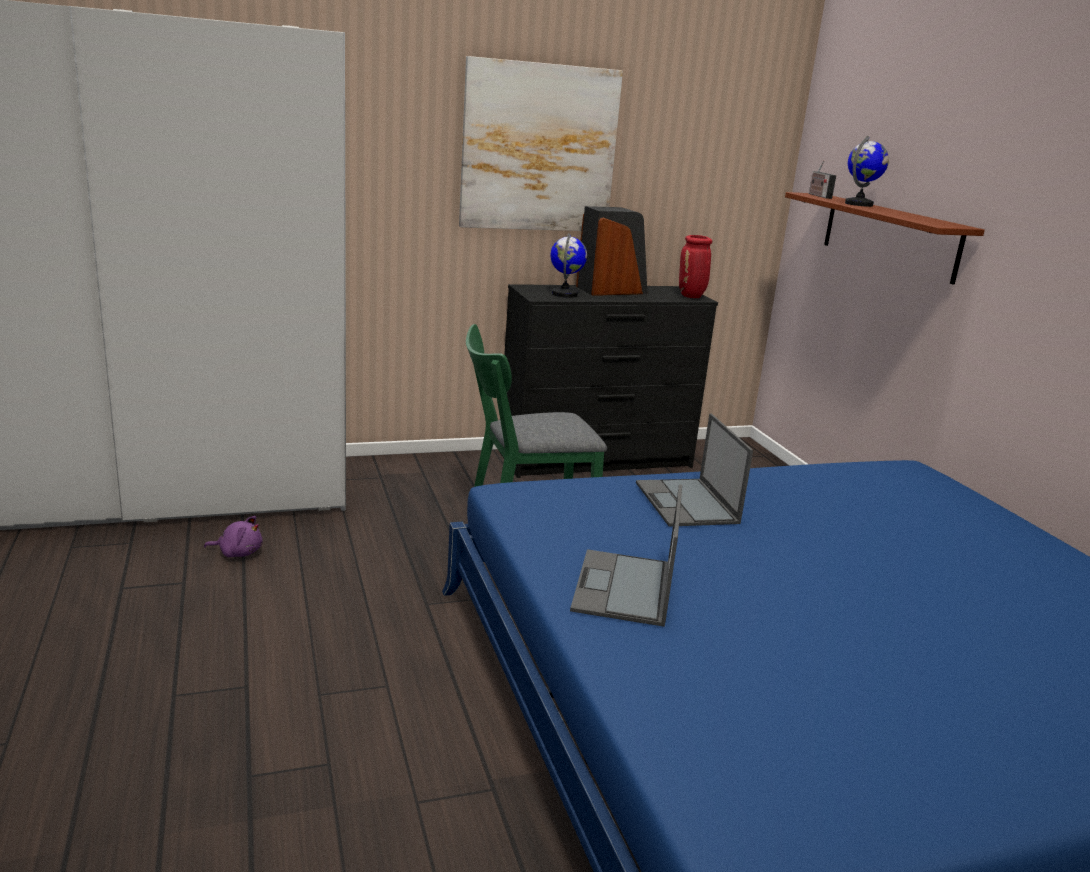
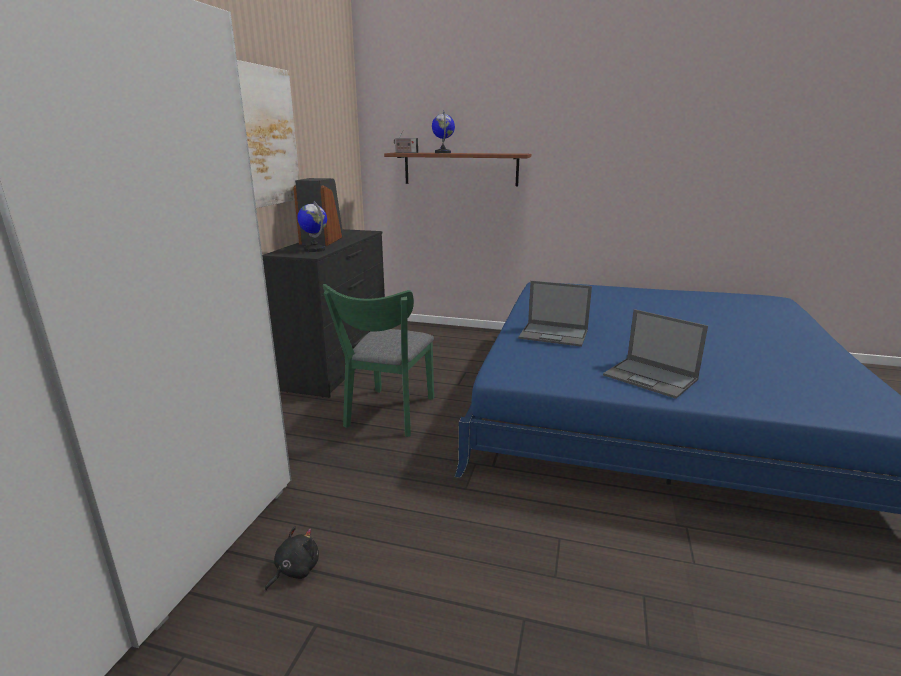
camera: 55 degrees left, 0 degrees up
(238, 553) = (295, 570): purple plush toy -> black plush toy
(691, 296) = (363, 232): red vase -> none

